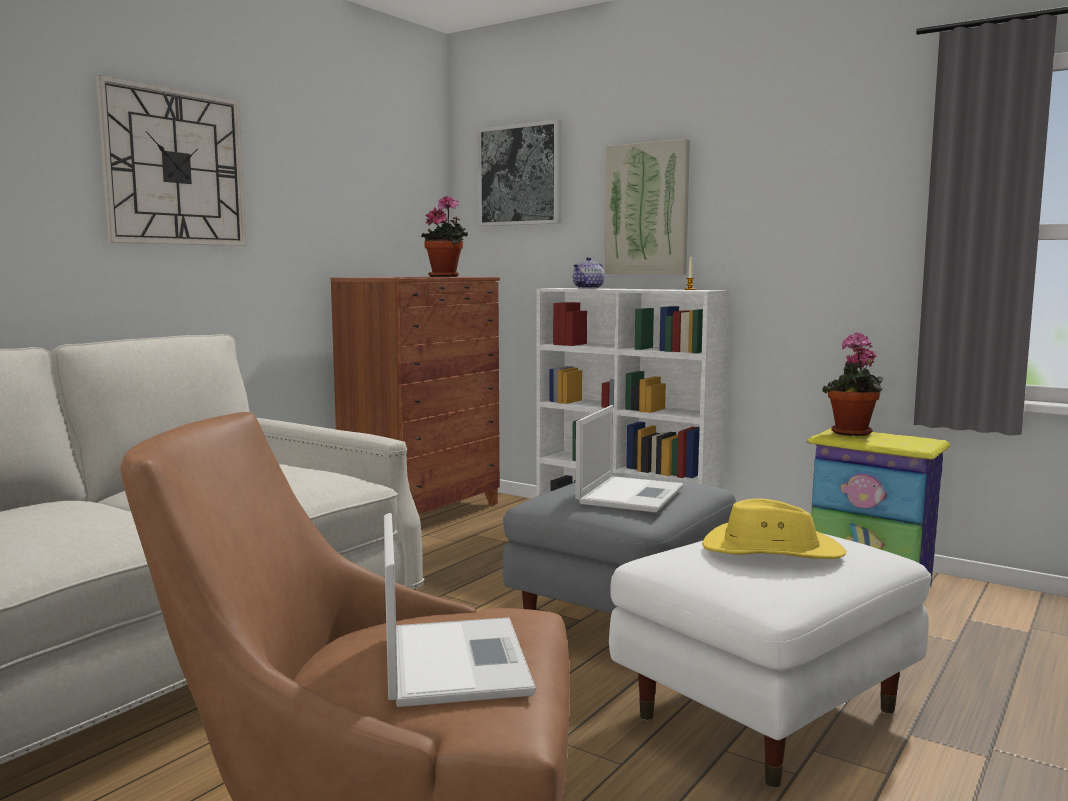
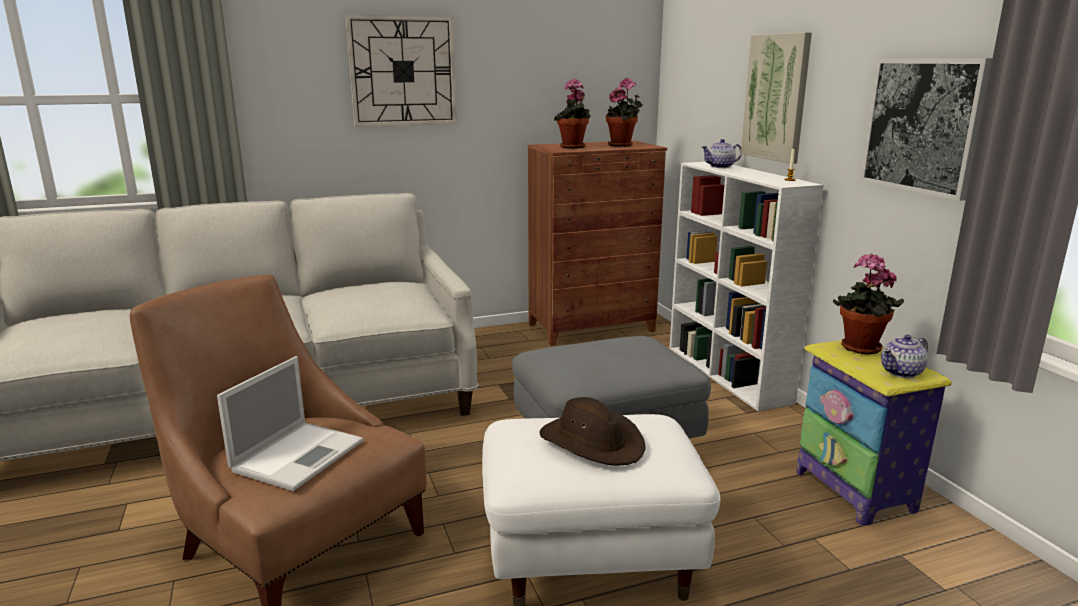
camera: 35 degrees right, 10 degrees up
(400, 277) = (573, 147): none -> potted plant
(520, 175) = (700, 56): picture -> picture (923, 125)
(631, 494) = (600, 363): laptop -> none
(771, 551) = (592, 442): yellow hat -> brown hat
(914, 441) = (902, 372): none -> teapot

